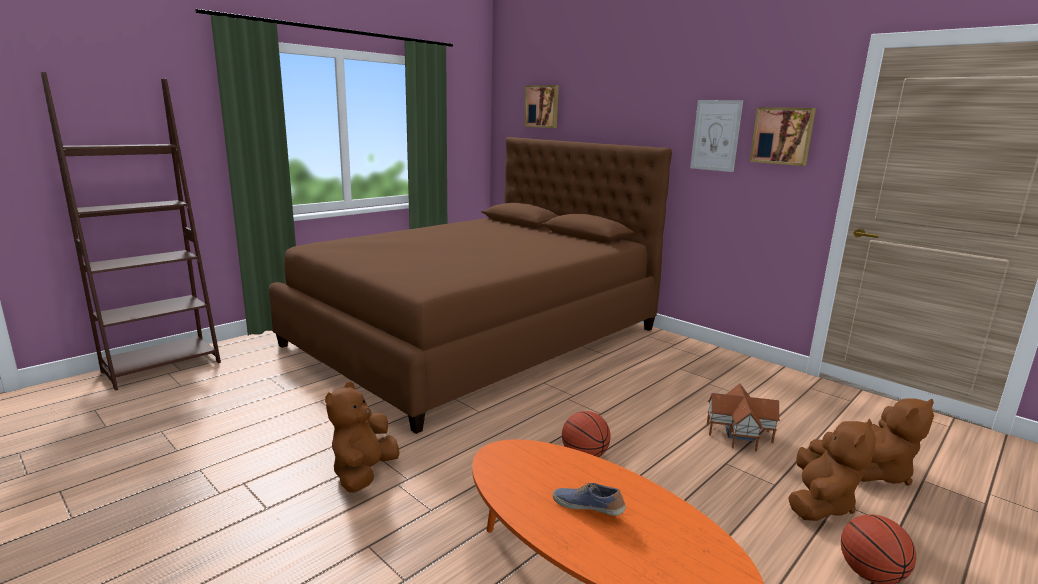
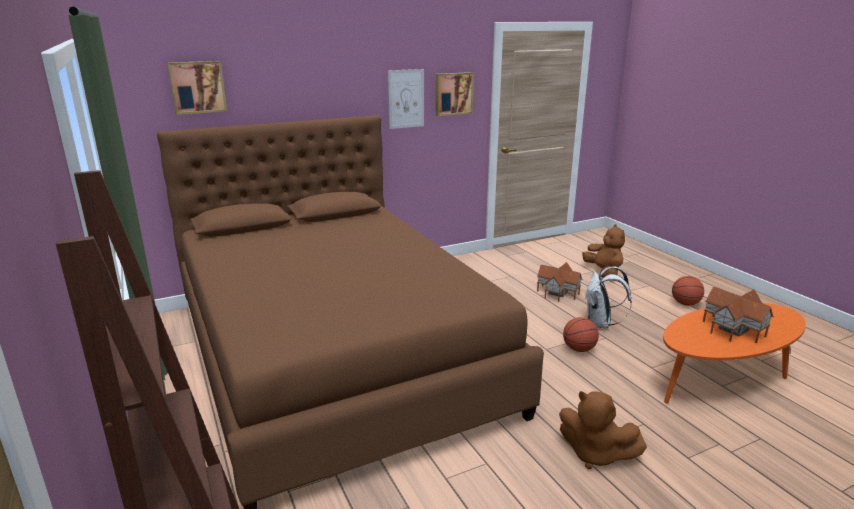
camera: 70 degrees left, 5 degrees up
(588, 507) = (734, 329): shoe -> toy house
(674, 472) = (600, 324): none -> white backpack
(819, 503) = (631, 295): brown plush toy -> none

